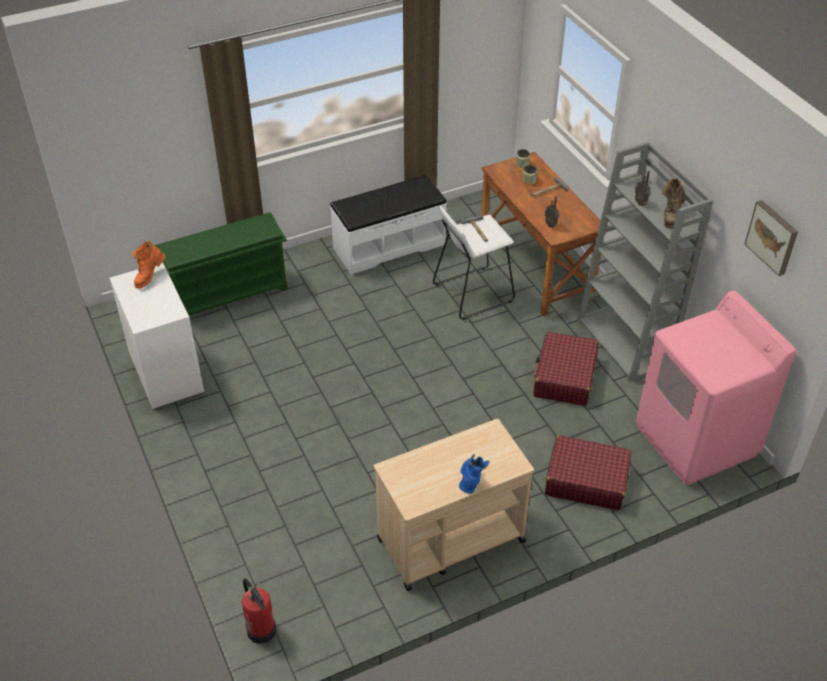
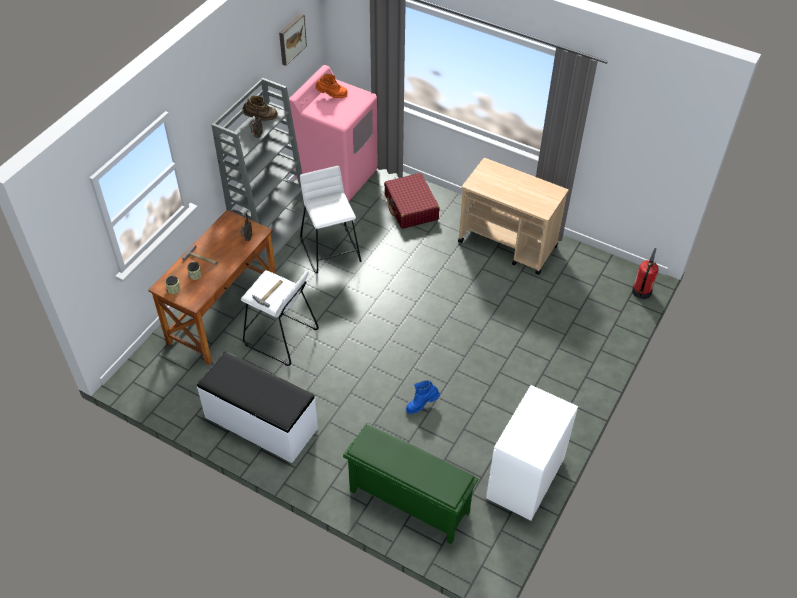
camera: 125 degrees left, 5 degrees up
(150, 277) = (517, 442): orange boot -> orange boot (332, 95)
(470, 483) = (519, 176): blue boot -> blue boot (422, 405)
(564, 377) = (331, 250): red suitcase -> white stool

